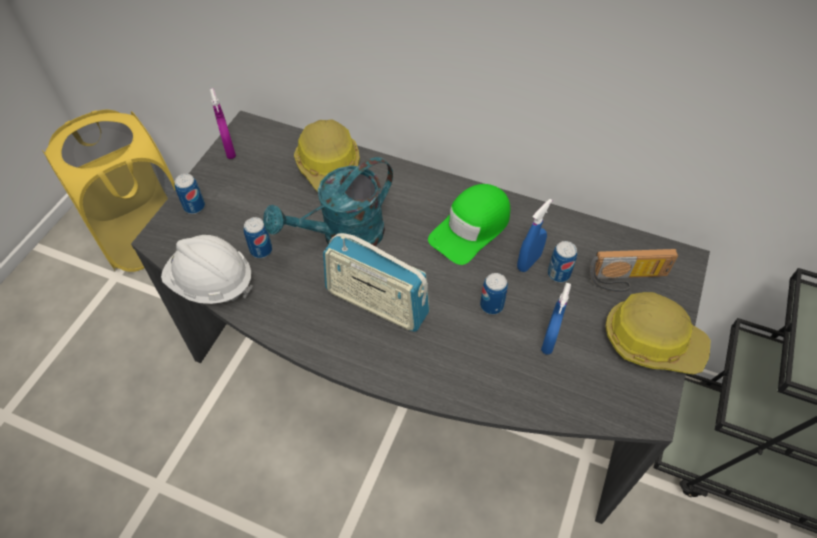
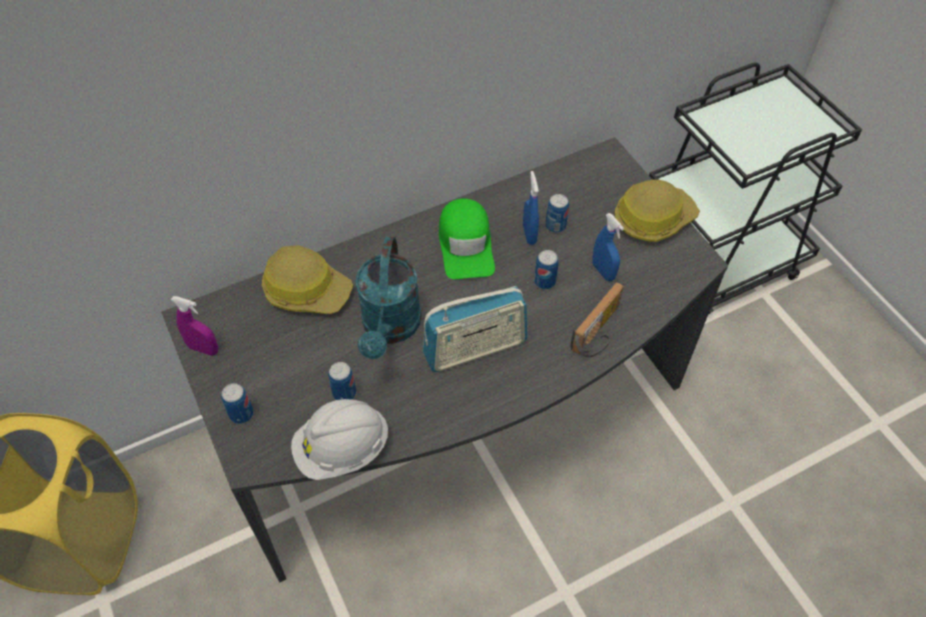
camera: 50 degrees left, 0 degrees up
(627, 280) = (596, 194): radio -> radio (599, 333)

